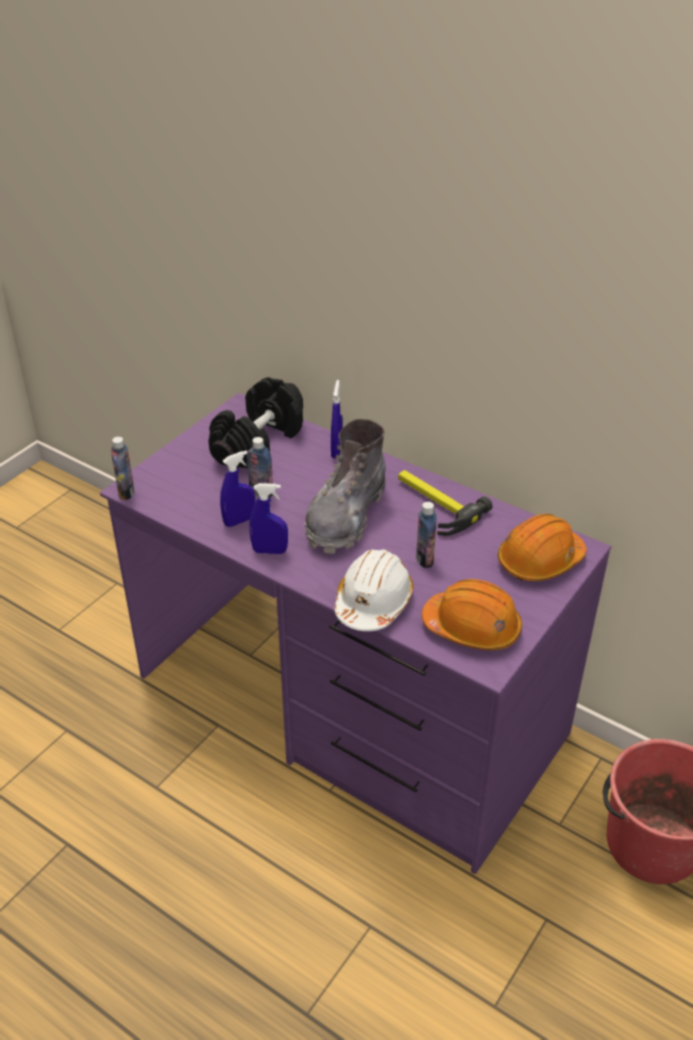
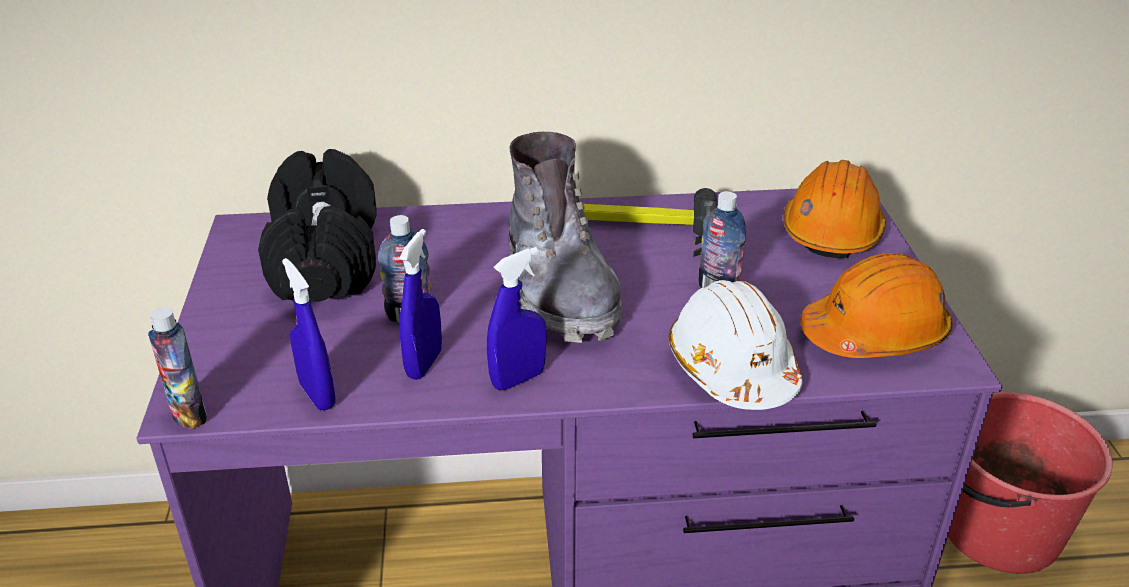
camera: 40 degrees left, 5 degrees down
(336, 451) = (447, 224): blue spray bottle -> blue spray bottle (317, 395)

